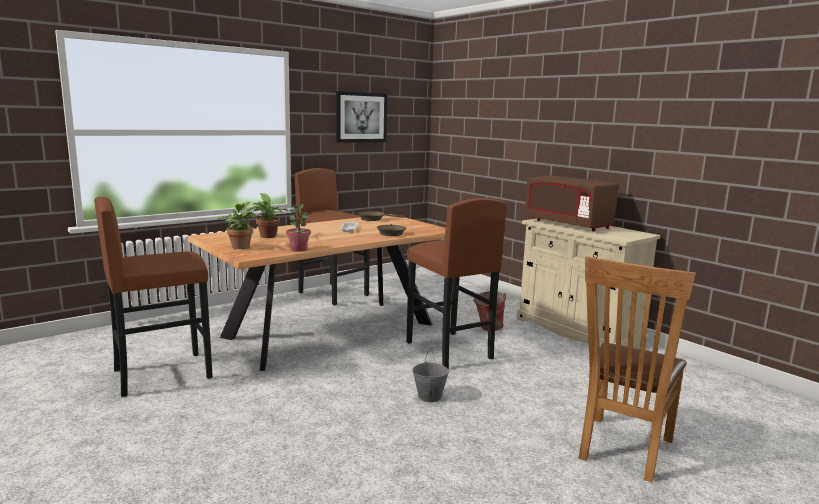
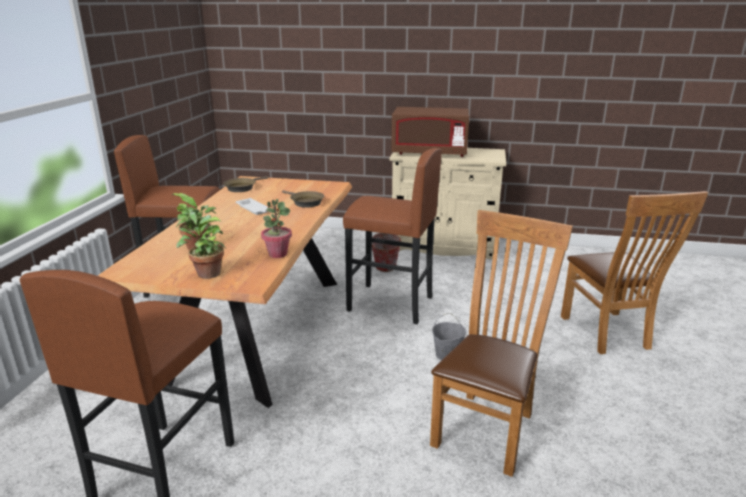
camera: 40 degrees left, 10 degrees up
(361, 117) = (154, 60): picture -> none
(372, 449) = (488, 426): none -> brown chair

